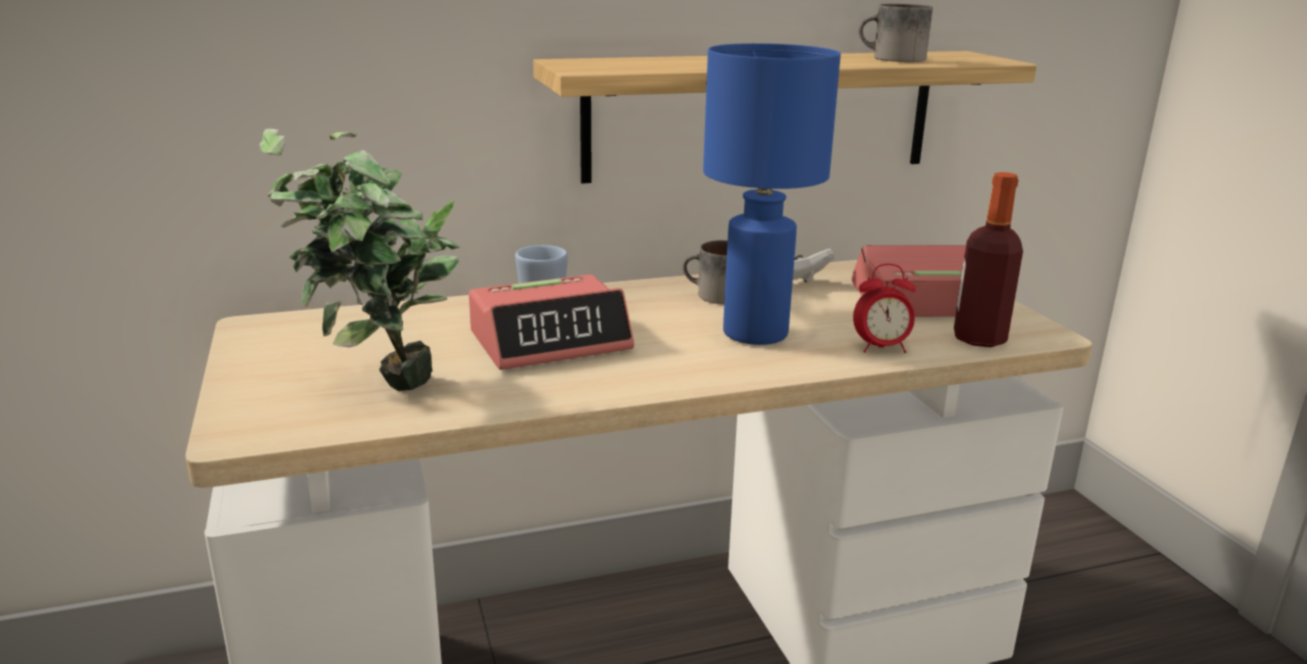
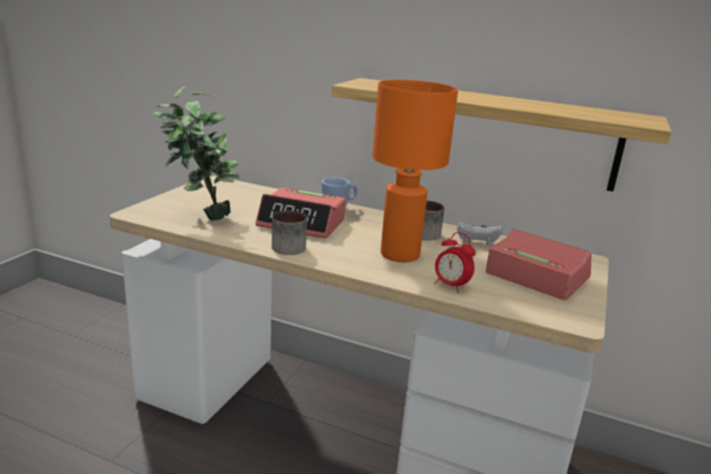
camera: 40 degrees right, 0 degrees up
(757, 334) = (400, 255): blue table lamp -> orange table lamp
(892, 59) = (568, 110): mug -> mug (284, 246)
(979, 338) = (523, 305): bottle -> none

